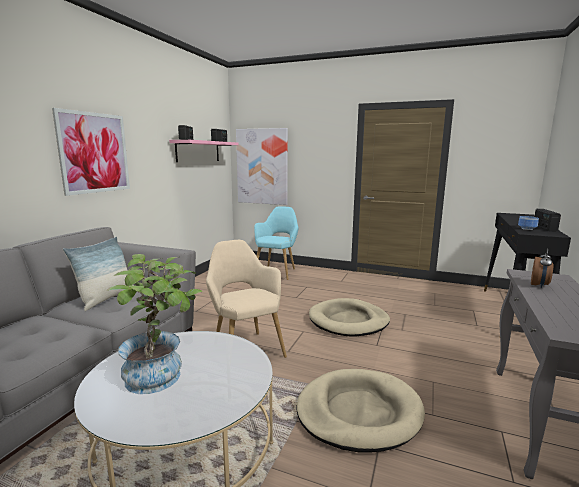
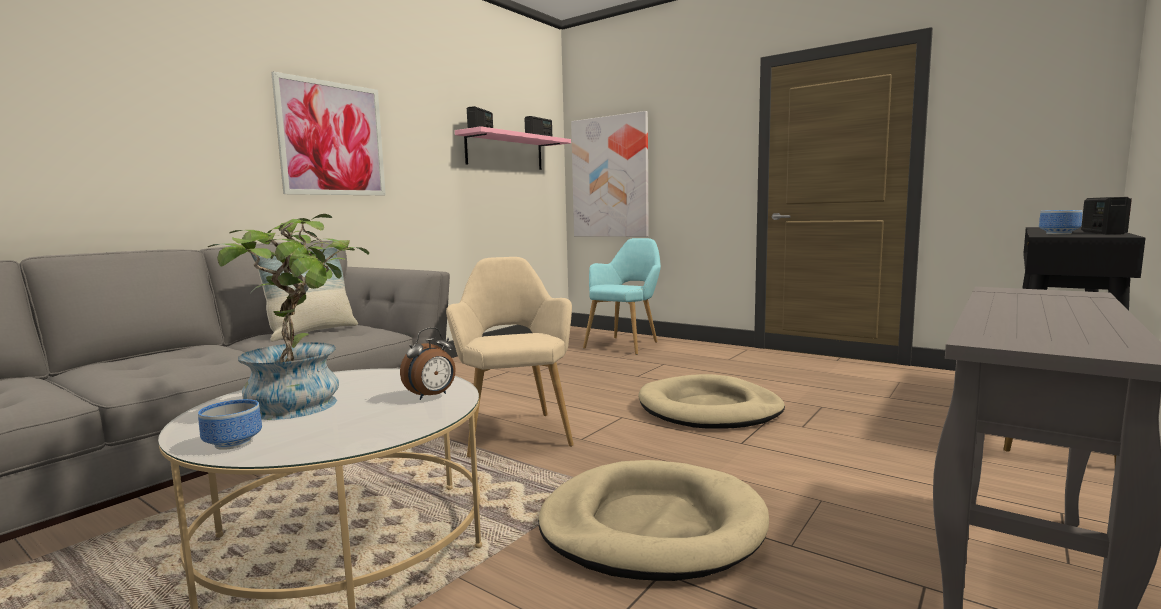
camera: 15 degrees right, 5 degrees down
(143, 420) = (236, 442): none -> bowl
(539, 285) = (1019, 300): alarm clock -> alarm clock (432, 396)

